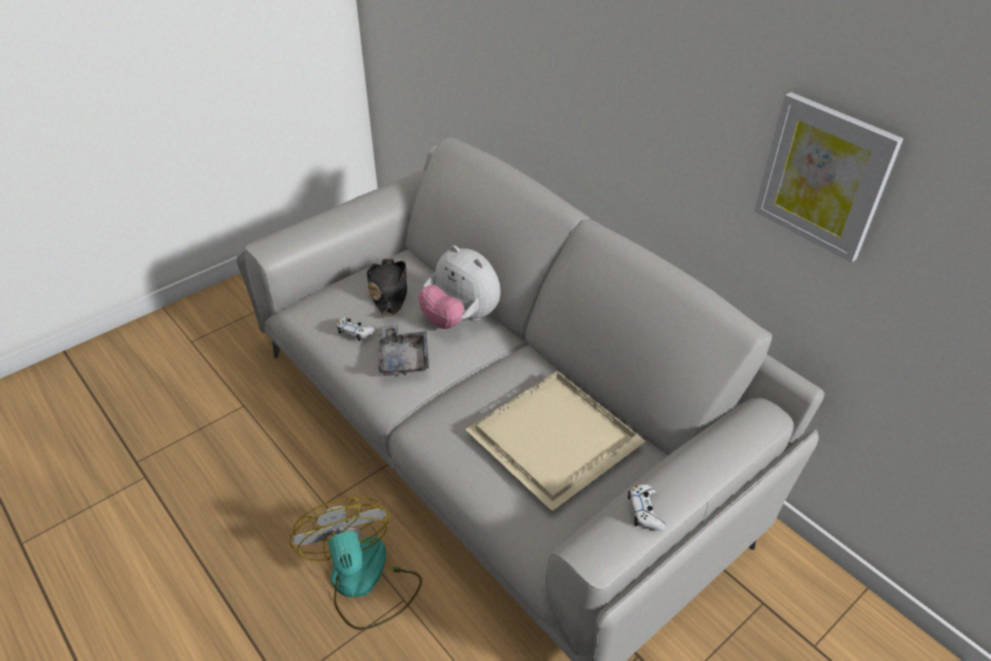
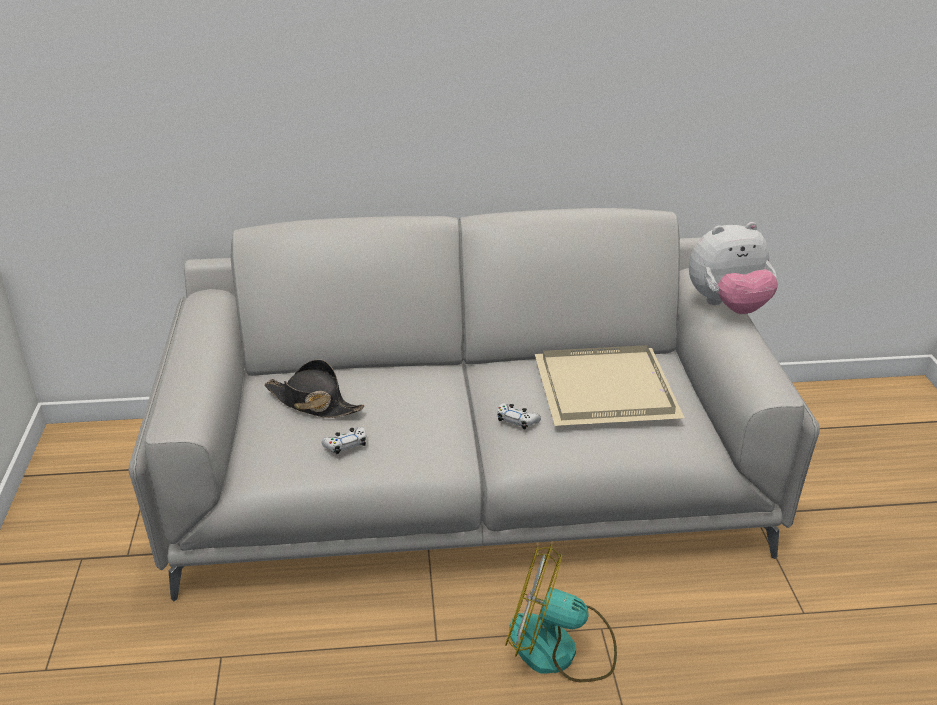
camera: 55 degrees left, 10 degrees down
(403, 358) = (419, 429): grey tray -> none
(460, 318) = (400, 380): plush toy -> plush toy (728, 306)
(645, 511) = (752, 353): white game controller -> white game controller (517, 420)
(824, 176) = (667, 68): picture -> none

